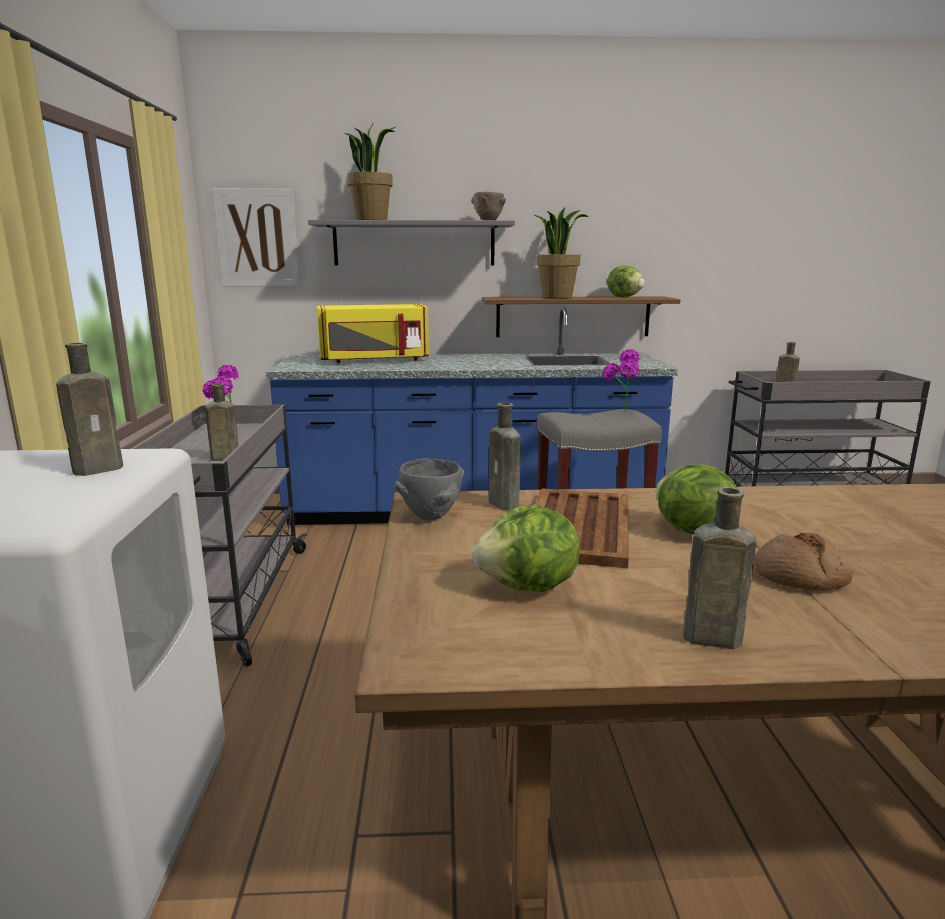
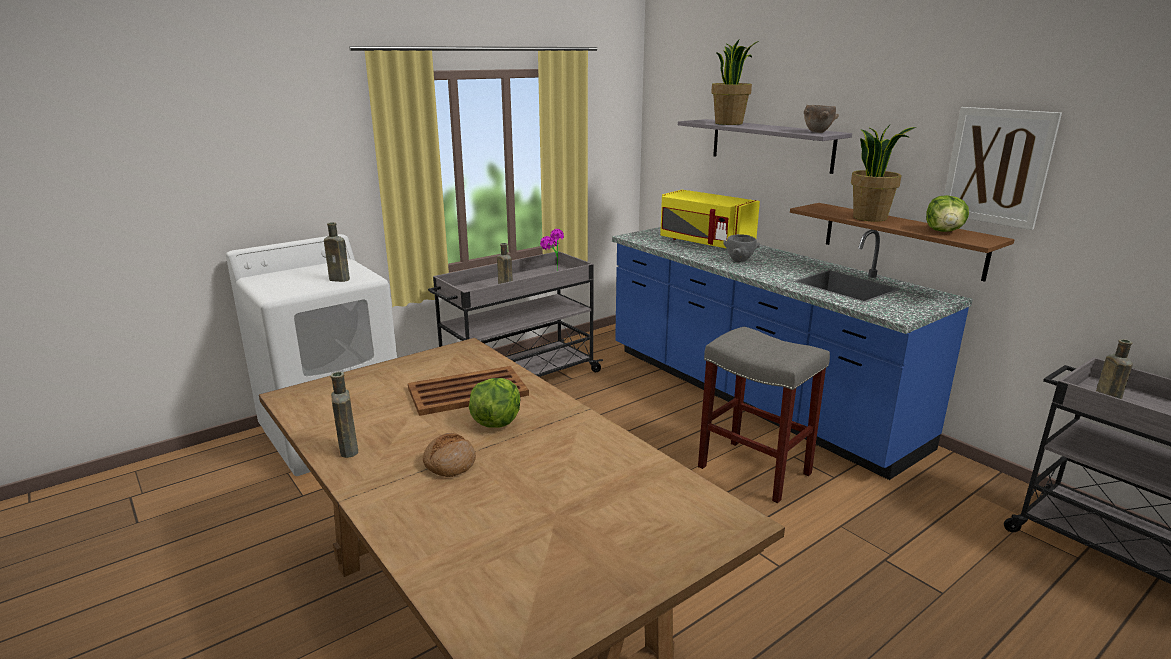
camera: 55 degrees right, 5 degrees up
(257, 238) = (671, 128): picture -> picture (997, 167)
(430, 517) = (444, 355): grey bowl -> grey bowl (739, 261)
(505, 504) = (484, 366): brown bottle -> none
(529, 587) = (373, 399): lettuce -> none
(621, 412) = (792, 348): potted plant -> none

